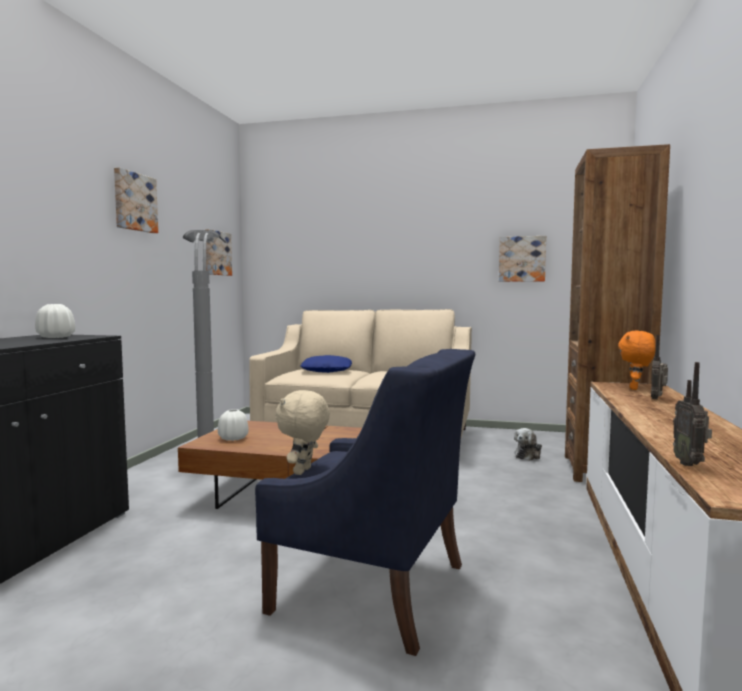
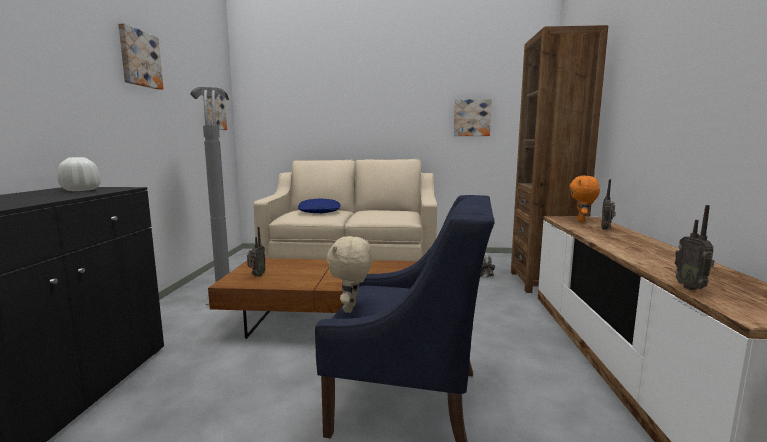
camera: 10 degrees left, 5 degrees up
(233, 438) = (256, 276): white vase -> radio

